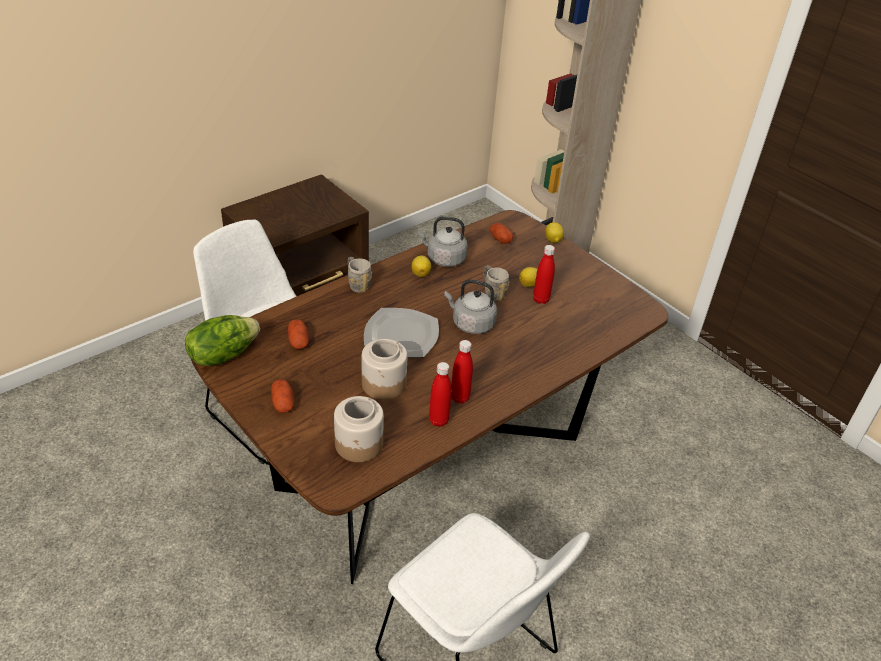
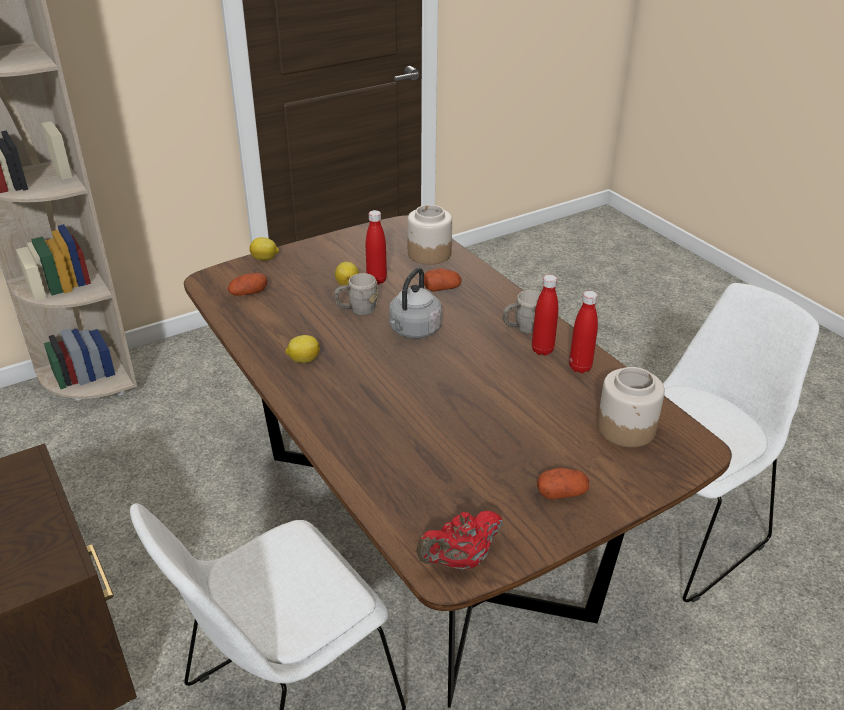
camera: 80 degrees left, 5 degrees down
(223, 354) = (459, 560): lettuce -> red teapot
(298, 341) = (434, 477): potato -> potato (441, 288)
(357, 284) = (313, 417): grey mug -> grey mug (522, 328)
(384, 384) = (521, 403): jar -> jar (429, 254)
(402, 335) = (431, 384): plate -> none
(444, 259) = (276, 339): grey kettle -> none

